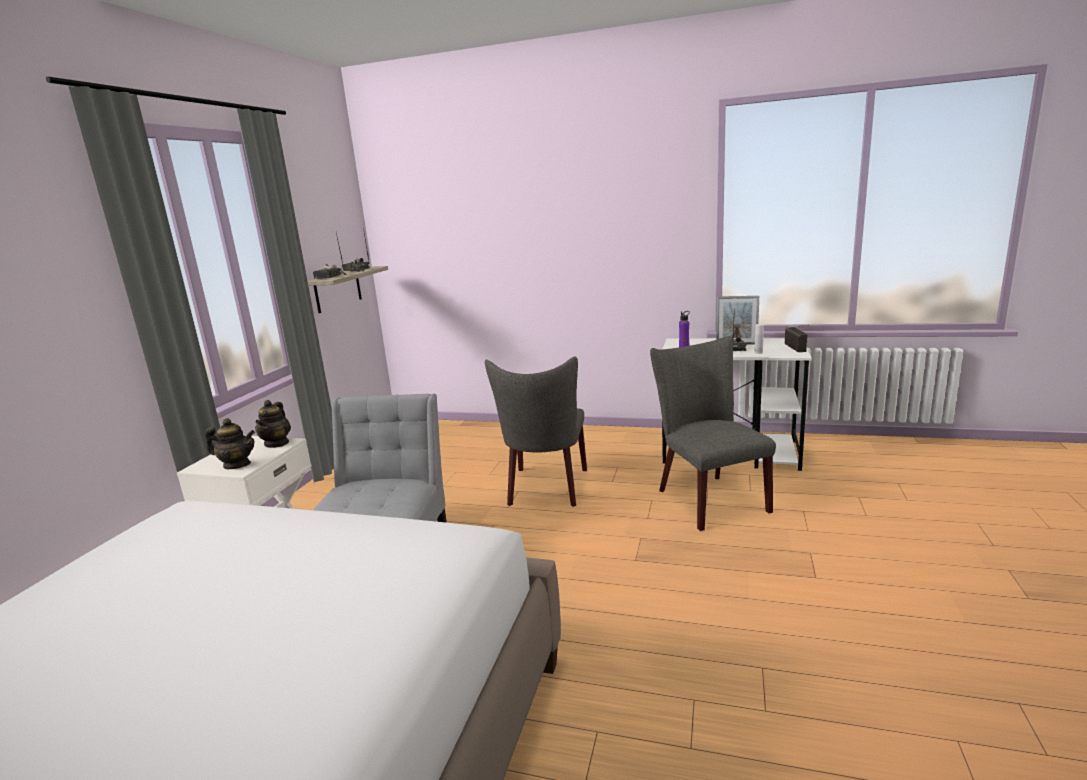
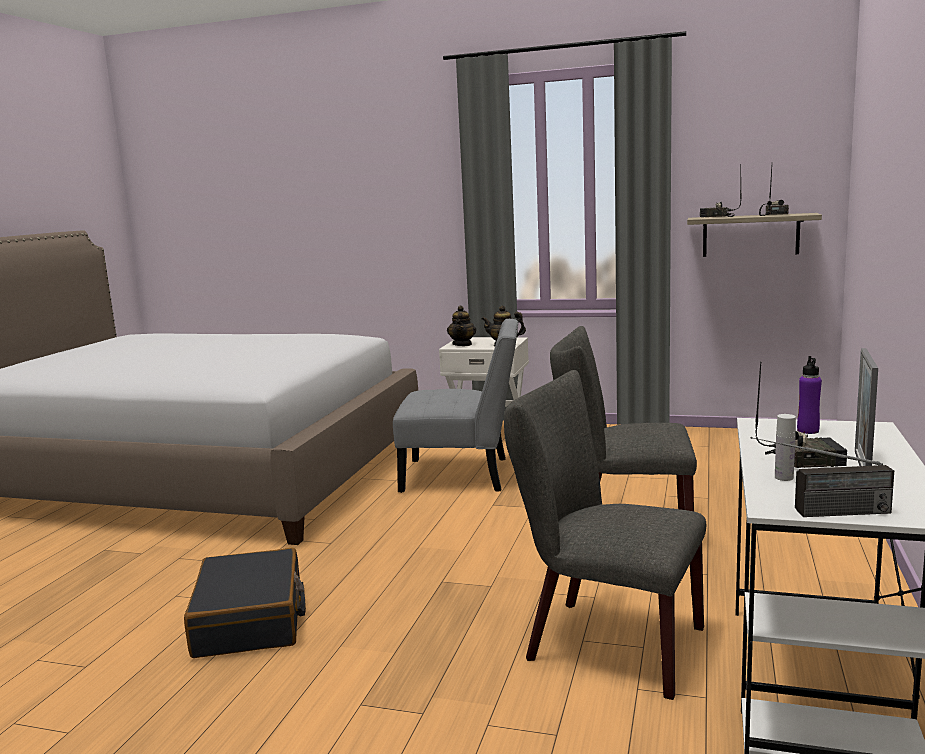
camera: 90 degrees right, 5 degrees down
(707, 498) = (603, 642): grey chair -> grey chair turned 135 degrees counterclockwise
(727, 662) = (250, 620): none -> black suitcase

